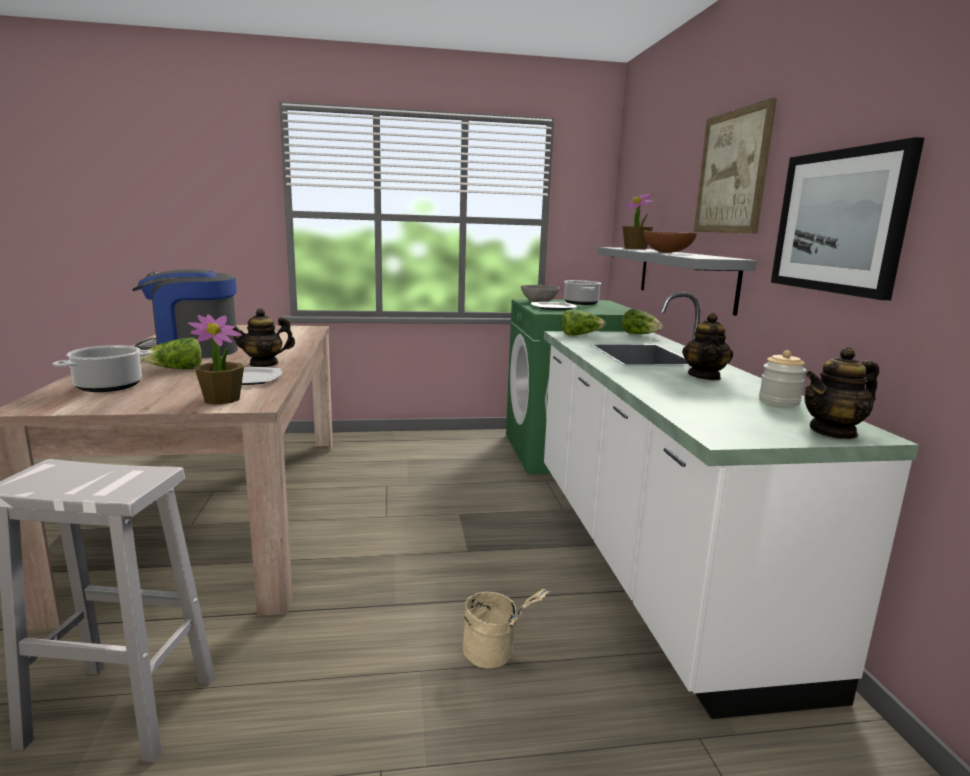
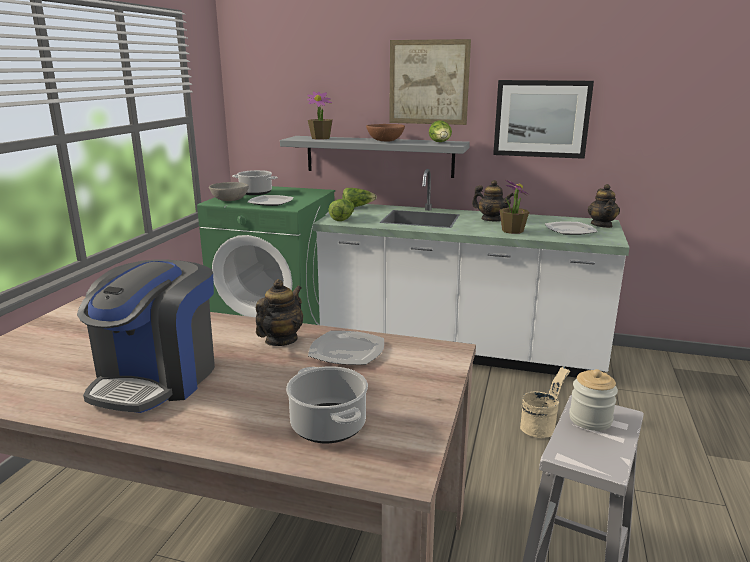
camera: 65 degrees left, 5 degrees up
(176, 370) = (268, 387): lettuce -> lettuce (441, 143)
(222, 399) = (424, 364): potted plant -> potted plant (512, 231)
(264, 364) = (281, 340): teapot -> teapot turned 150 degrees counterclockwise
(742, 413) = (570, 230): none -> plate
(779, 401) = (549, 220): jar -> jar (590, 419)

